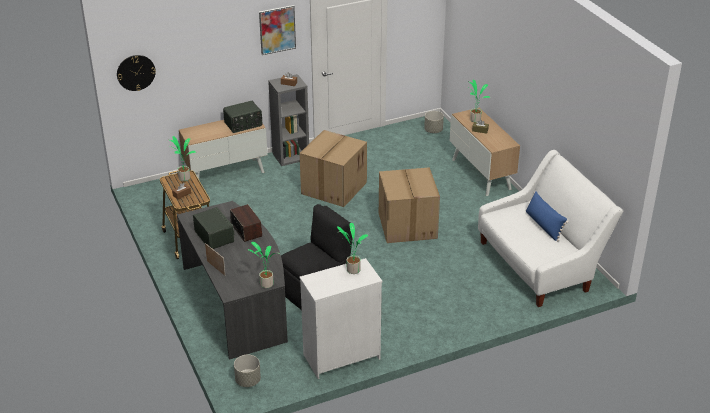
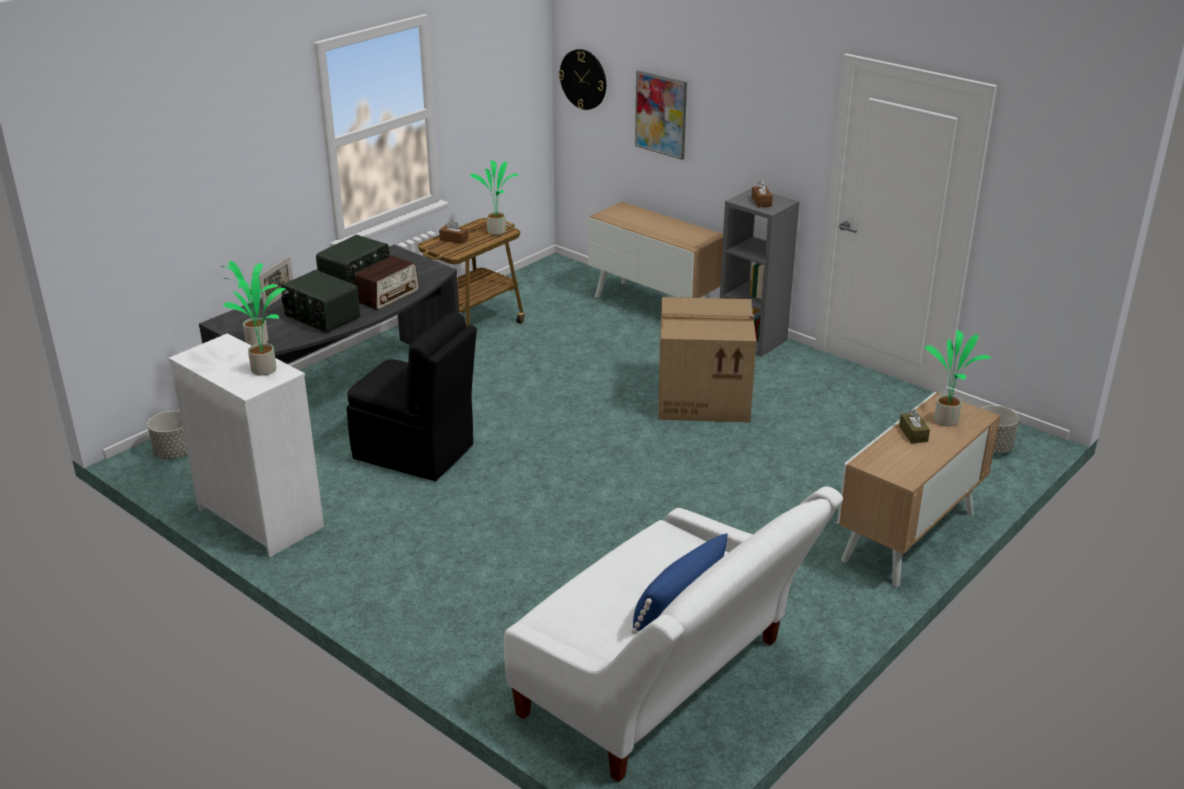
camera: 65 degrees right, 5 degrees down
(243, 124) = (683, 236): radio -> radio (321, 317)
(277, 29) = (781, 102): picture -> picture (661, 114)
(408, 226) = (660, 495): cardboard box -> none

